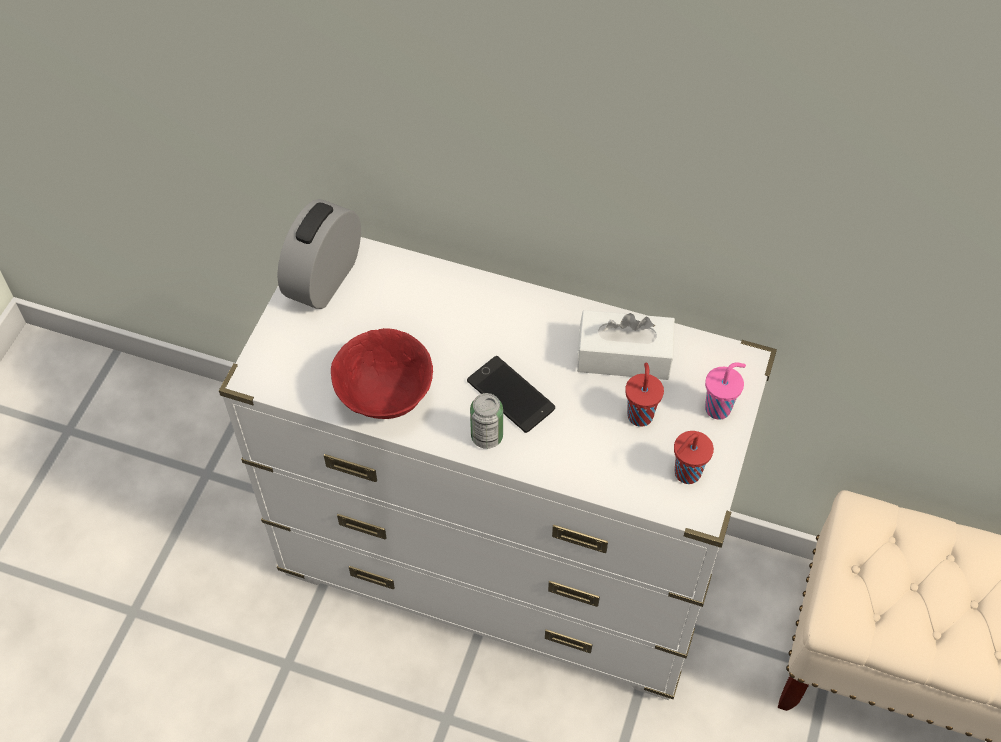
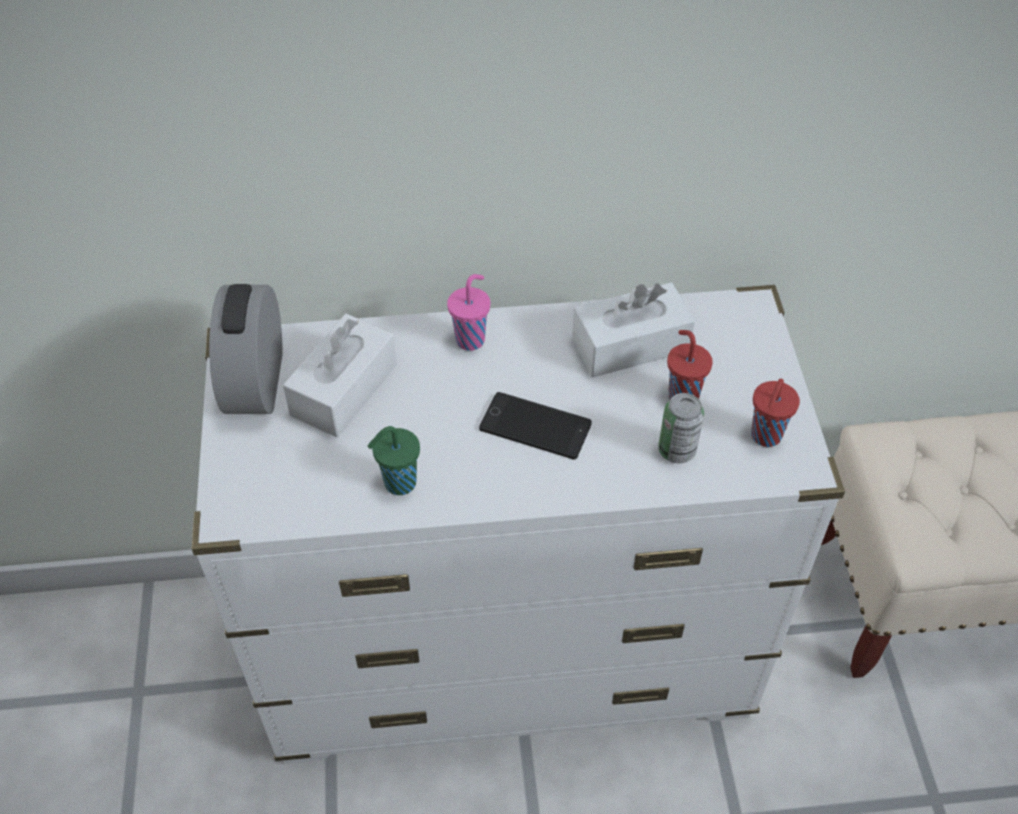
camera: 25 degrees left, 5 degrees down
(384, 309) = (344, 389): none -> white tissue box
(385, 399) = (398, 483): red bowl -> green cup
(487, 436) = (535, 479): can -> can (677, 450)
(719, 408) = (756, 360): pink cup -> pink cup (471, 339)

